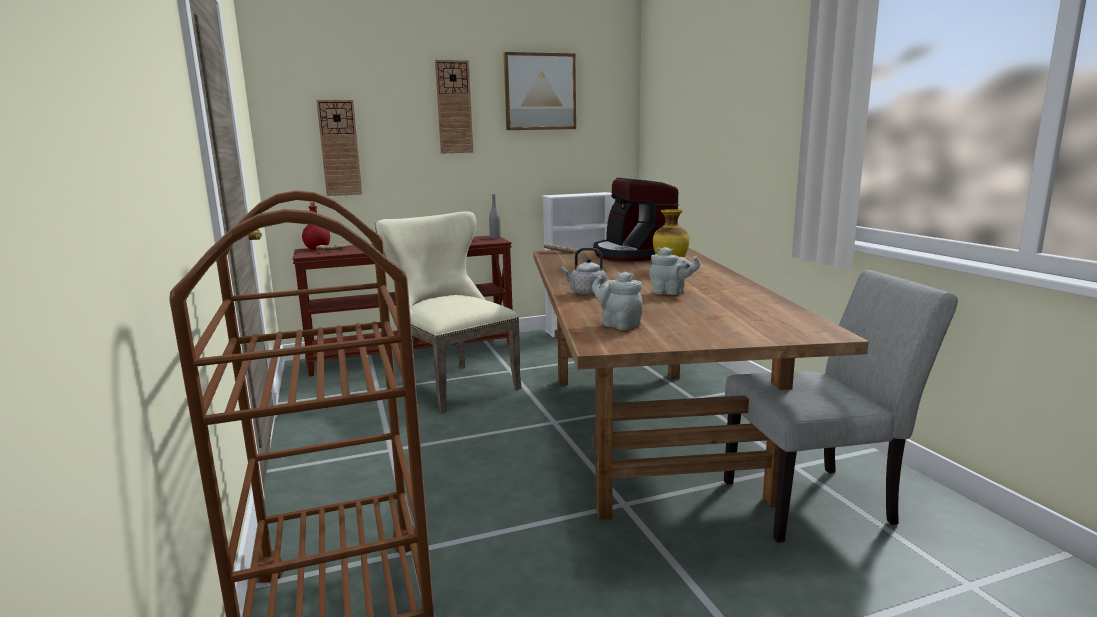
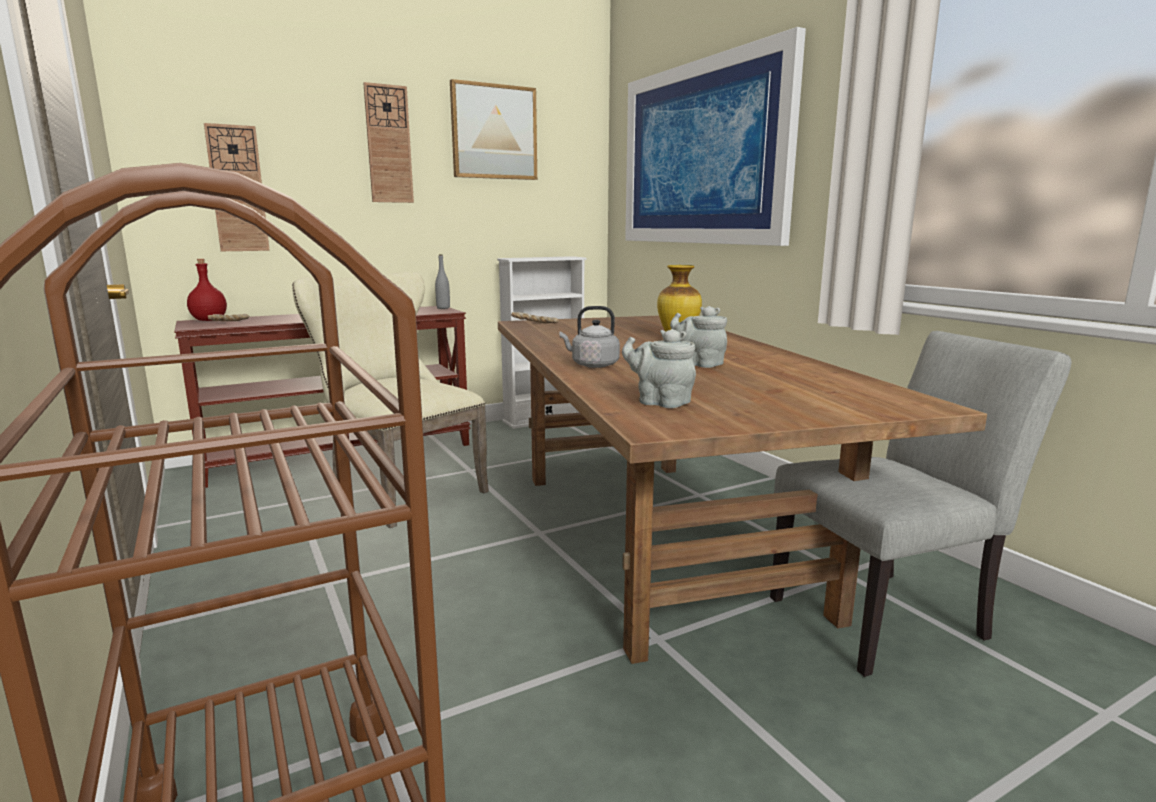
camera: 10 degrees left, 0 degrees up
(633, 254) = (622, 324): coffee machine -> none
(671, 293) = (699, 364): grey teapot -> grey teapot turned 150 degrees counterclockwise
(710, 108) = (702, 154): none -> picture

